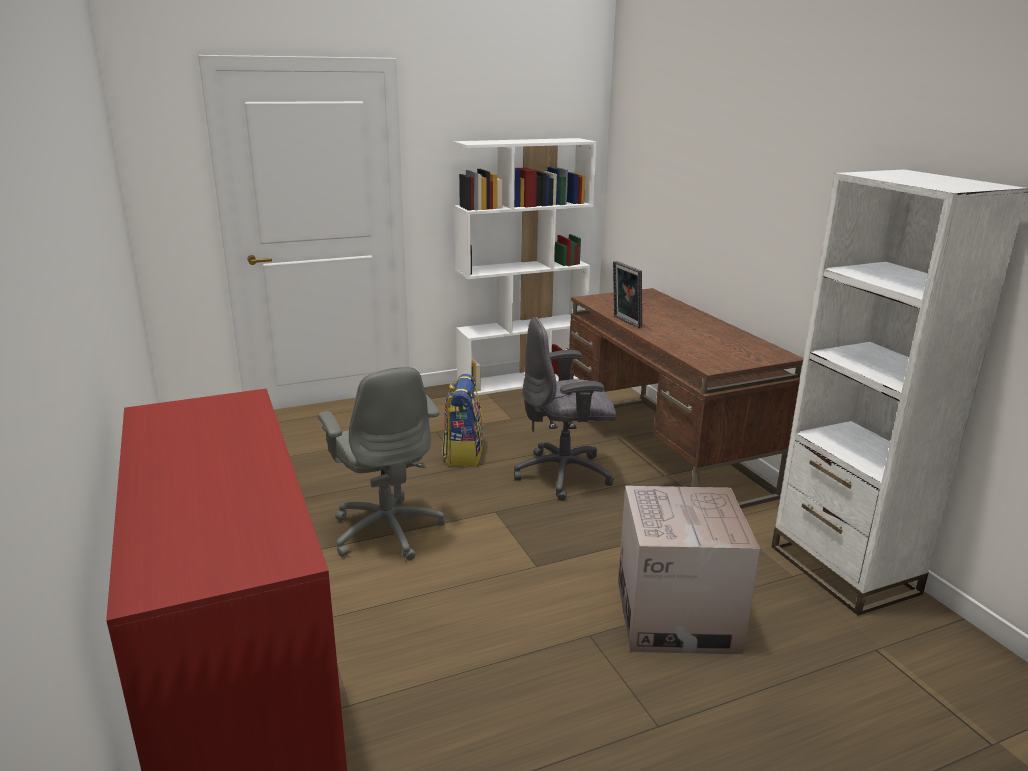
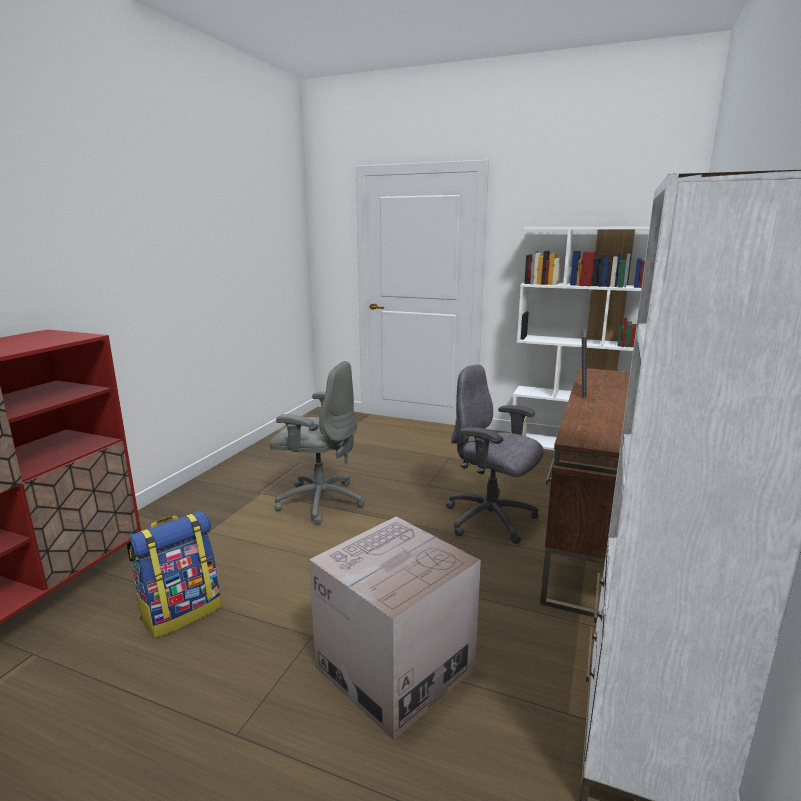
camera: 45 degrees right, 5 degrees down
(387, 530) = (319, 501): grey office chair -> grey office chair turned 90 degrees counterclockwise
(463, 454) = (442, 477): backpack -> backpack (182, 612)

